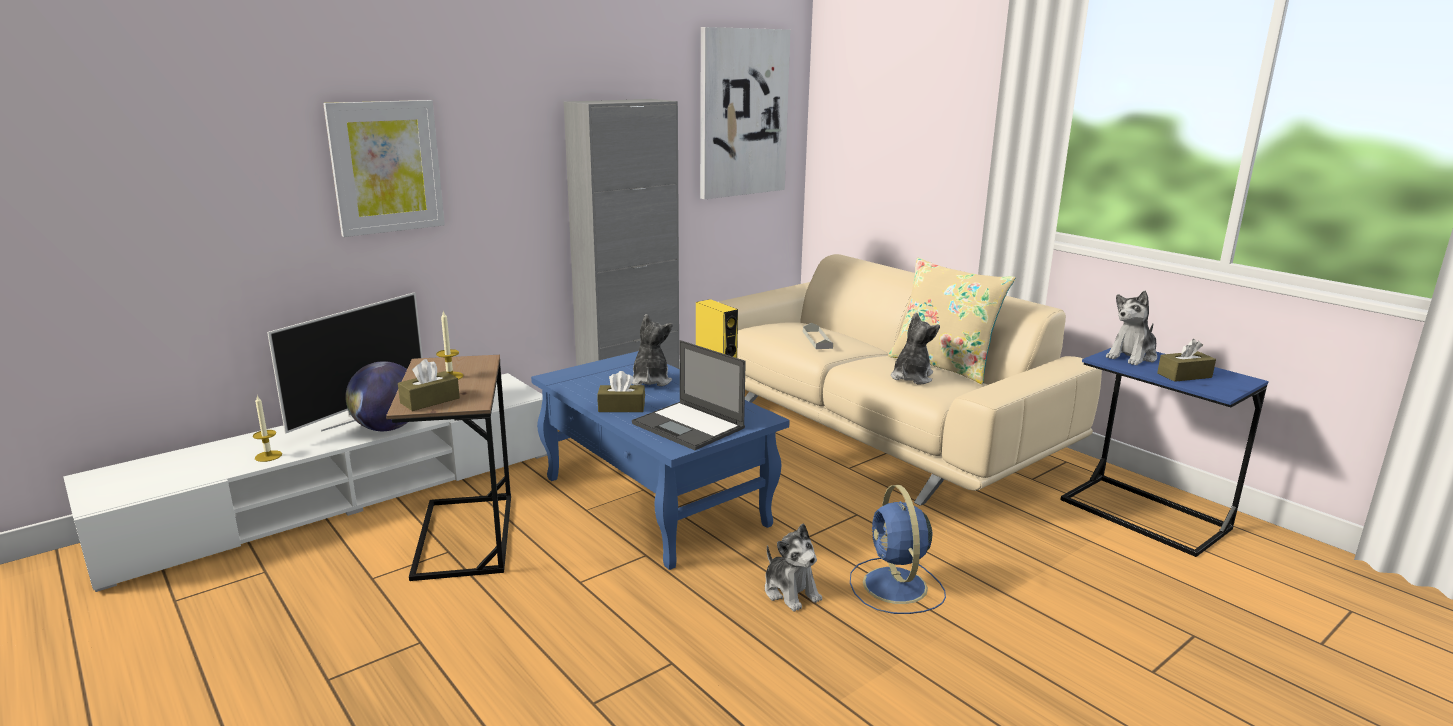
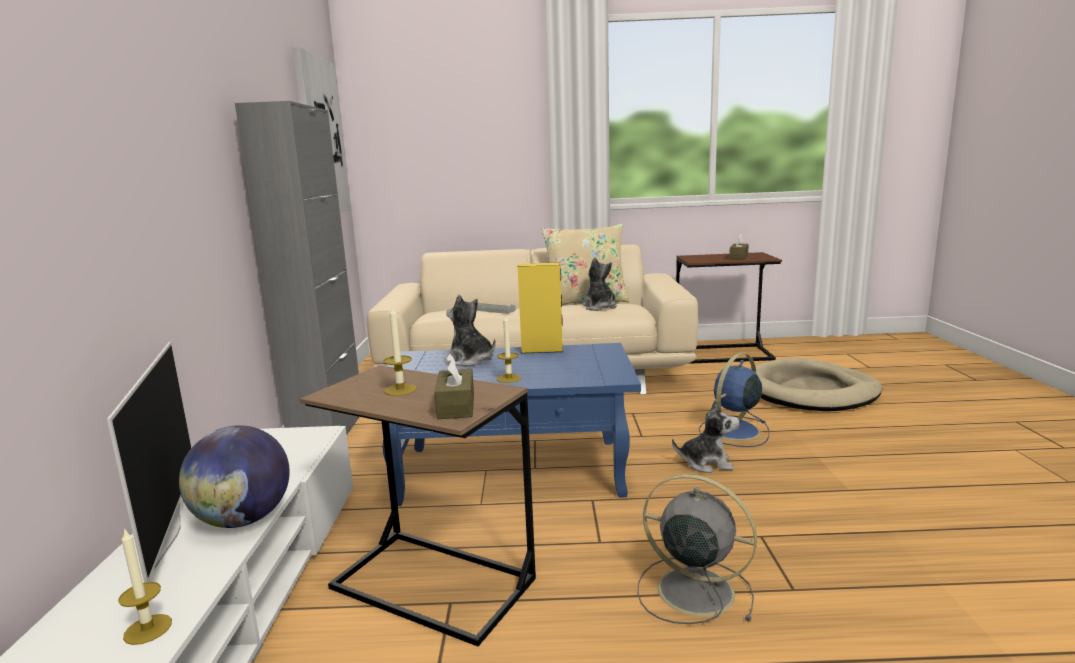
camera: 50 degrees left, 5 degrees down
(386, 167) = (108, 167): picture -> none
(546, 648) = (692, 590): none -> grey fan
(621, 407) = (509, 378): brown tissue box -> candle
(689, 426) = (586, 367): laptop -> none
(896, 587) = (734, 431): blue fan -> blue fan turned 105 degrees clockwise
(1115, 611) = (810, 391): none -> beige dog bed
(1132, 356) = (699, 258): plush toy -> none
(1144, 514) = (723, 354): blue side table -> brown side table

